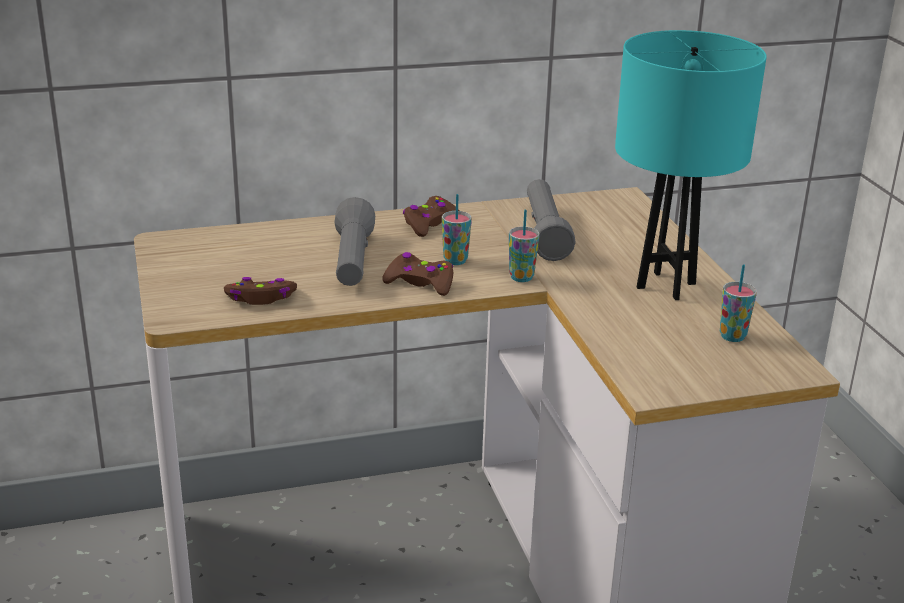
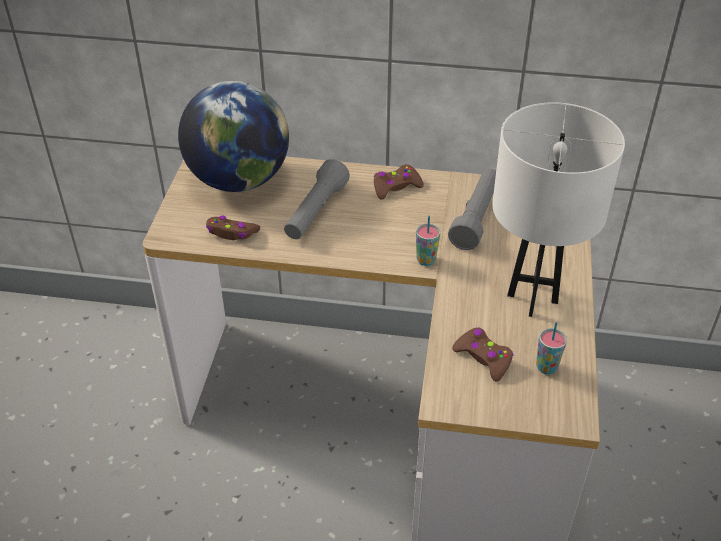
camera: 25 degrees right, 15 degrees up
(228, 251) = (239, 180): none -> globe
(420, 283) = (349, 246): brown game controller -> brown game controller (483, 358)
(455, 261) = (389, 230): cup -> none
(666, 285) = (533, 298): turquoise table lamp -> white table lamp

